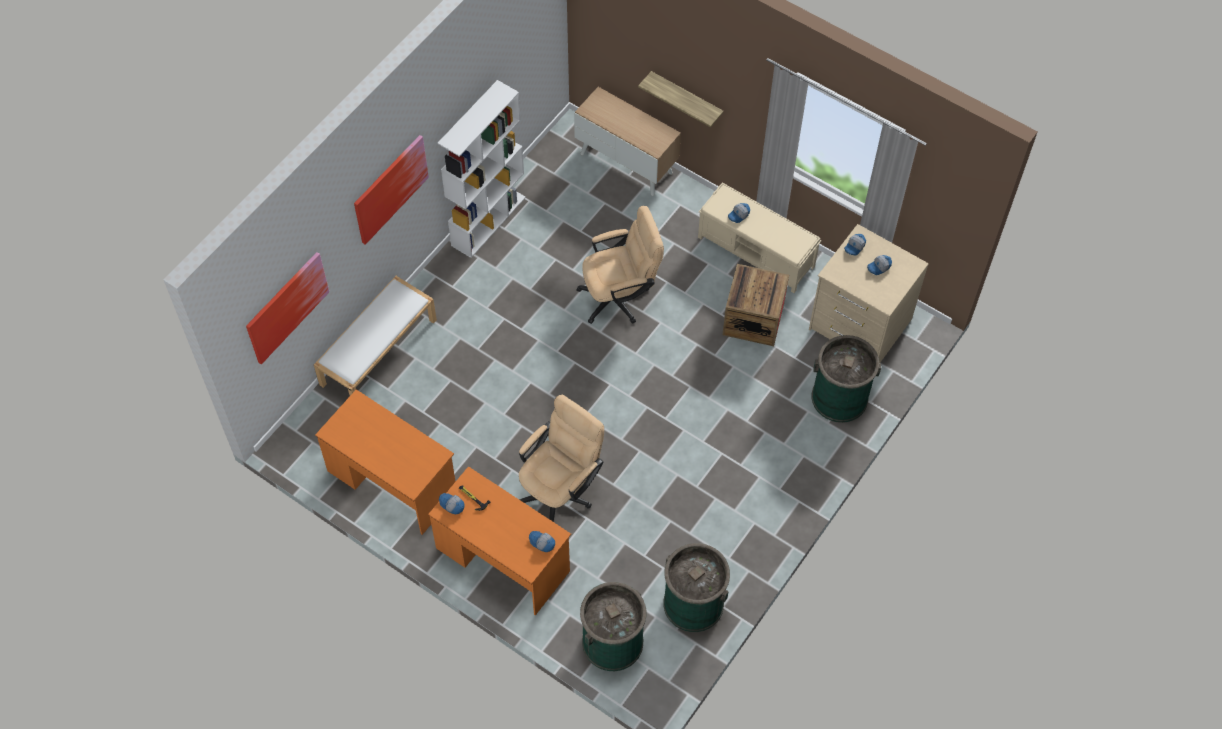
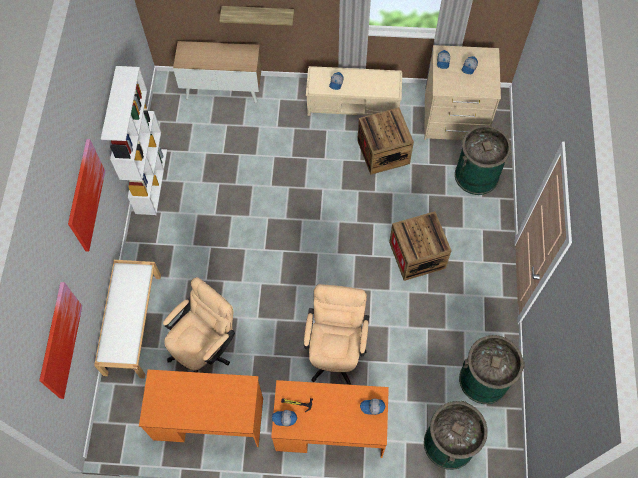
camera: 30 degrees left, 5 degrees up
(620, 297) = (282, 185): beige office chair -> beige office chair (205, 347)
(712, 443) = (417, 255): none -> crate

